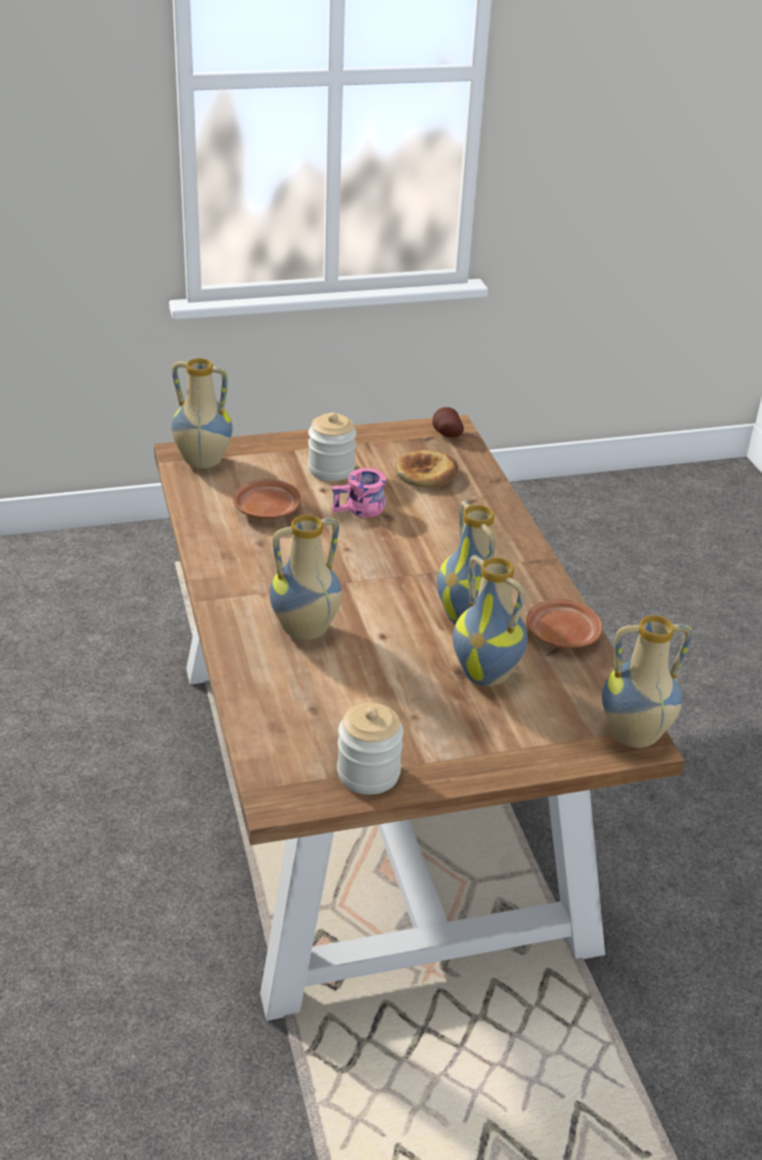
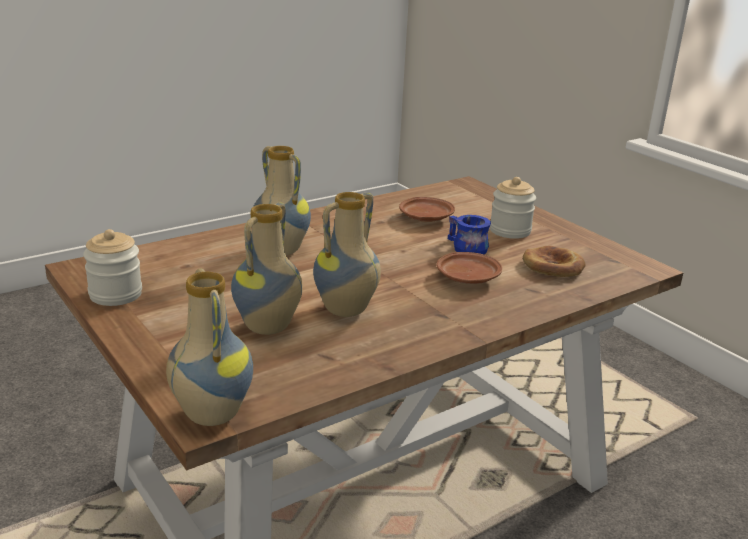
camera: 70 degrees right, 10 degrees down
(202, 463) = (462, 191): vase -> none
(360, 510) = (464, 248): pink mug -> blue mug
(445, 434) = (631, 266): potato -> none
(561, 634) = (356, 358): brown plate -> brown plate (468, 278)

